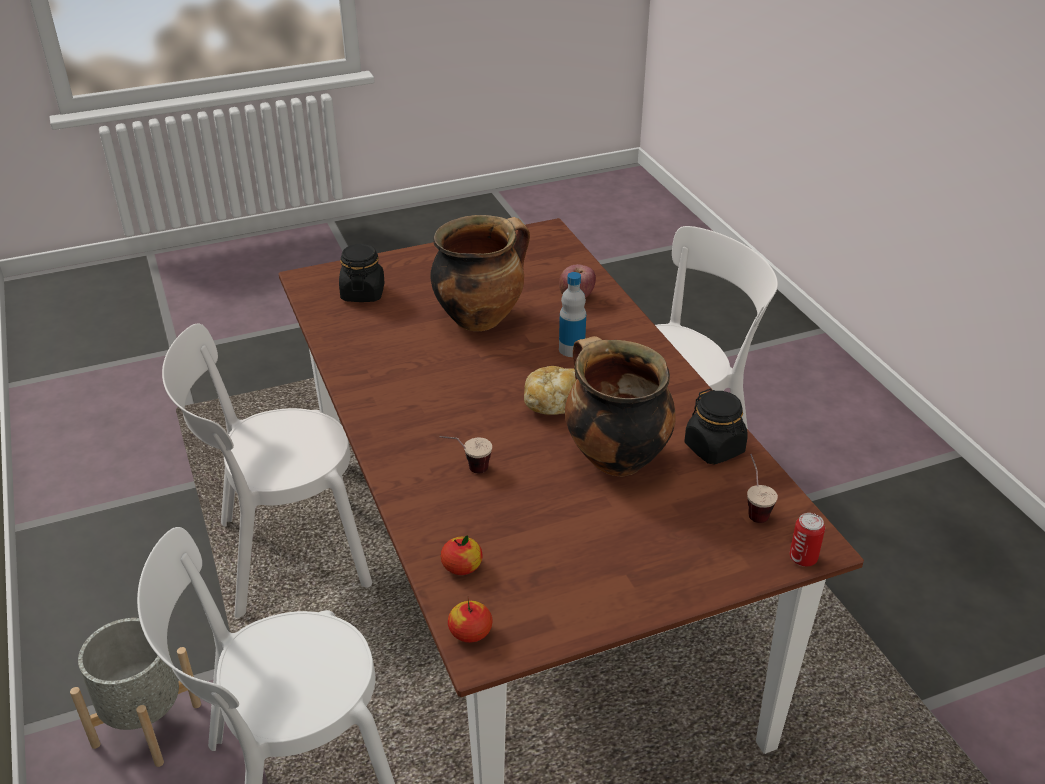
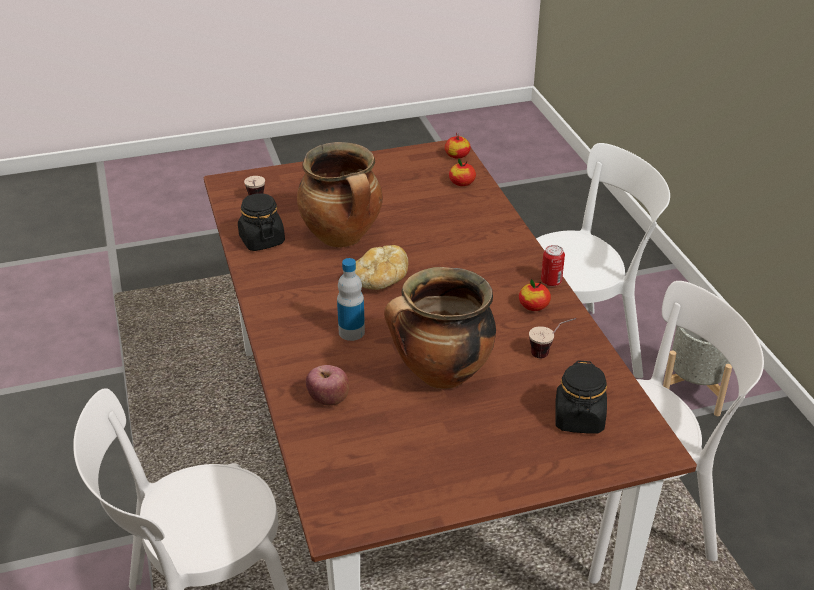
camera: 175 degrees left, 0 degrees up
(384, 384) = (533, 306): none -> apple
(467, 469) = (458, 236): cup -> cup (549, 352)
(803, 558) = (242, 176): can -> can (551, 281)

